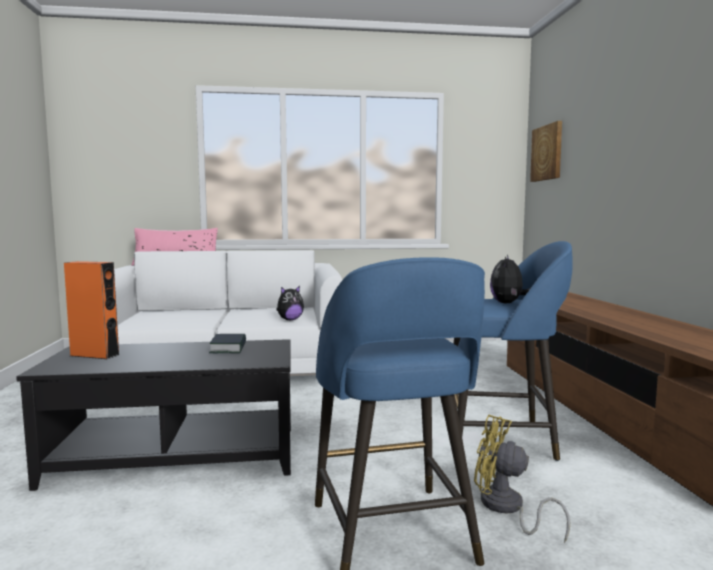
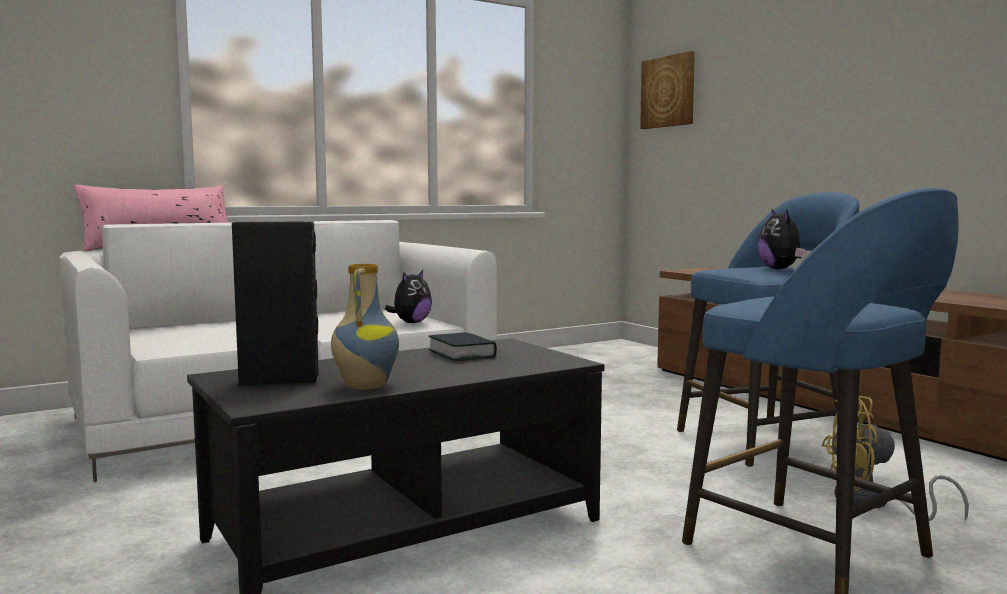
camera: 25 degrees left, 0 degrees up
(94, 355) = (279, 380): orange speaker -> black speaker
(120, 365) = (364, 386): none -> vase

